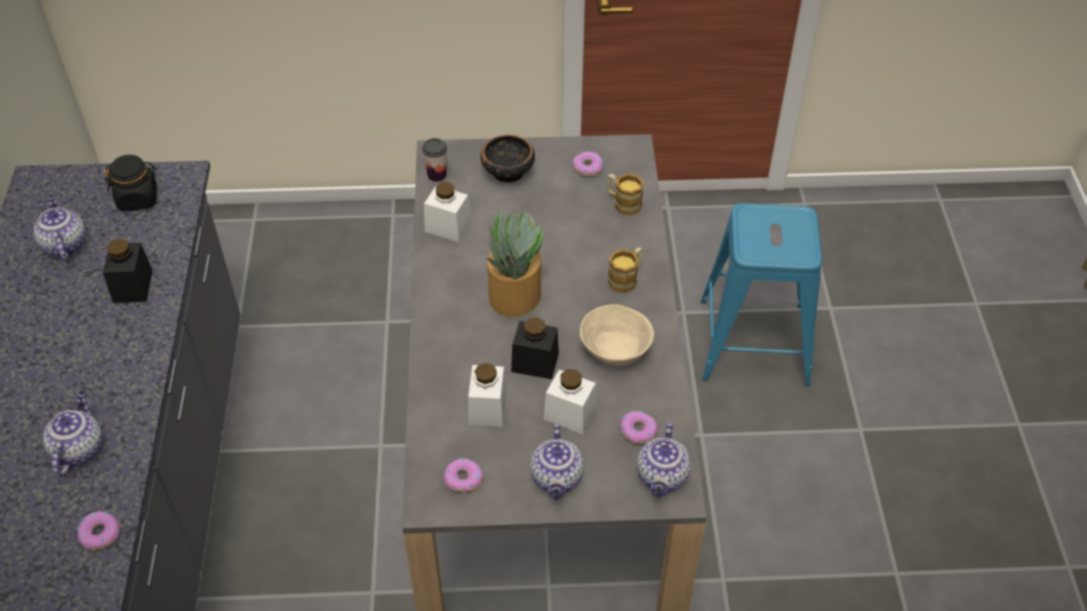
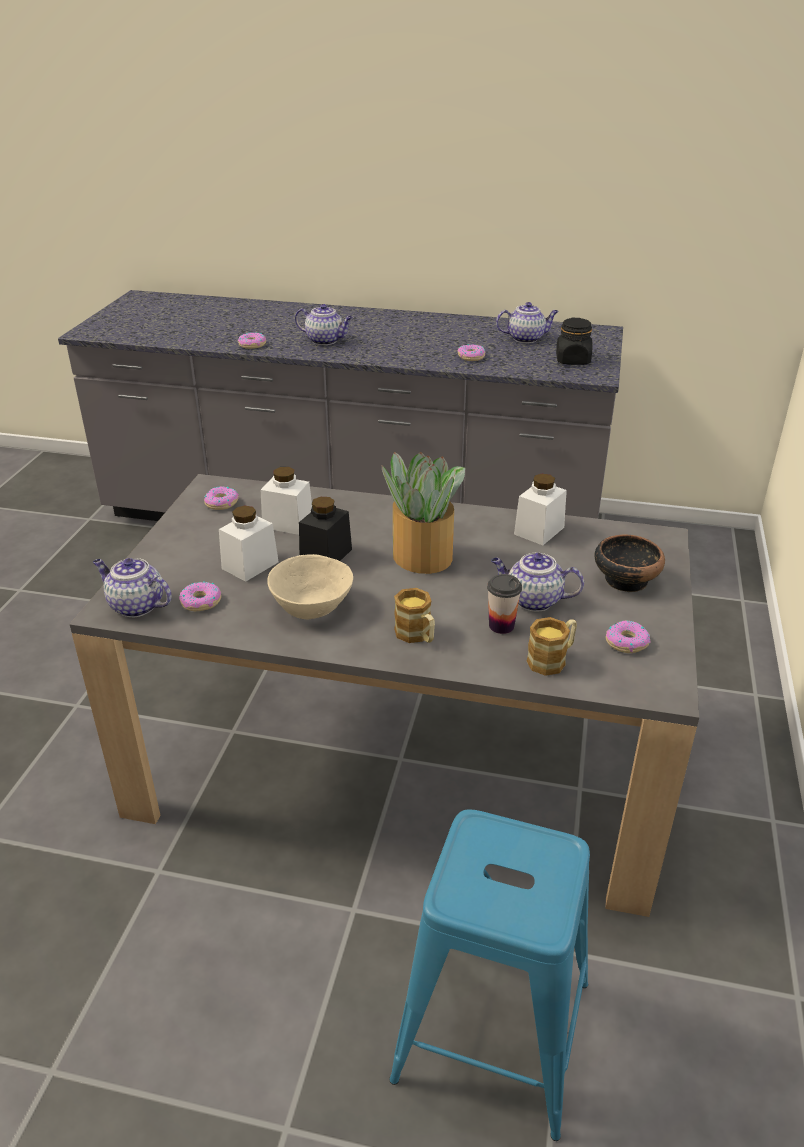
camera: 105 degrees right, 15 degrees down
(133, 286) = (471, 357): black jar -> donut
(436, 175) = (625, 533): cup -> cup (501, 626)
(557, 478) = (184, 547): teapot -> teapot (532, 600)

